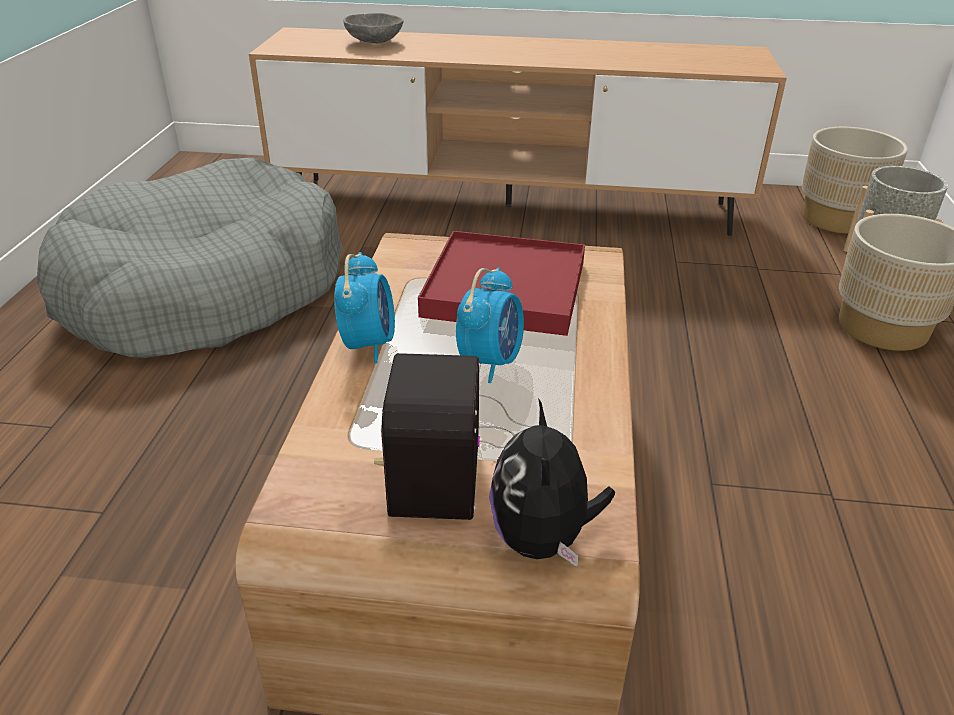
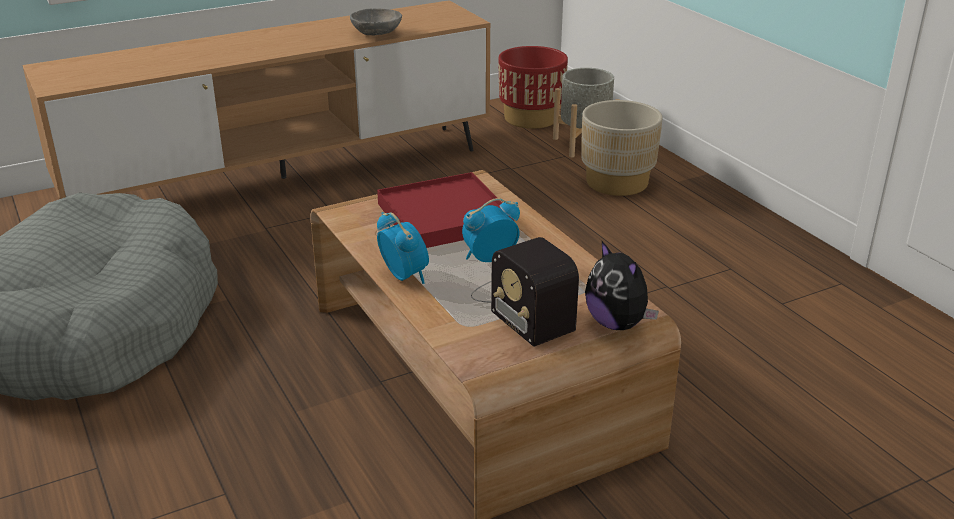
camera: 35 degrees left, 5 degrees down
(374, 42) = (139, 61): grey bowl -> grey bowl (377, 34)
(490, 362) = (489, 258): alarm clock -> alarm clock turned 105 degrees counterclockwise
(837, 219) = (531, 118): beige planter -> red planter

